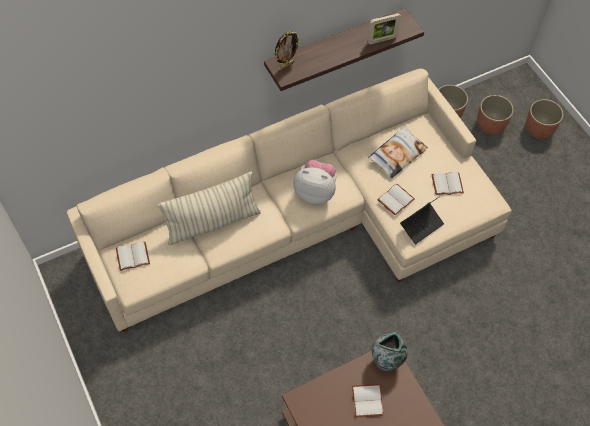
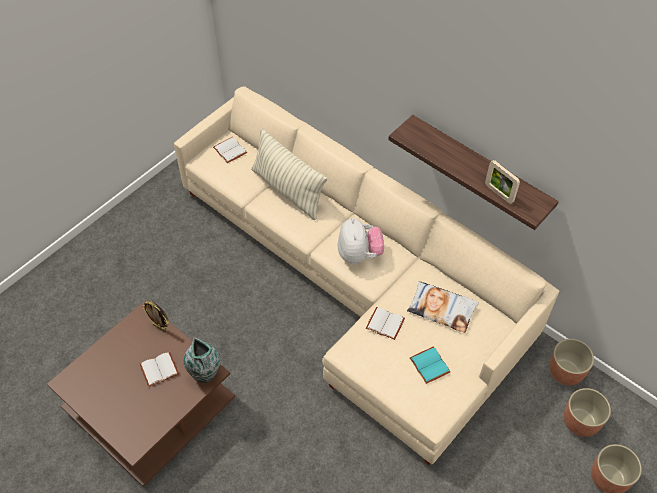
camera: 70 degrees right, 5 degrees down
(286, 65) = (417, 131): picture frame -> picture frame (160, 328)
(421, 225) = (366, 356): laptop -> none
(446, 185) = (428, 365): white book -> turquoise book

